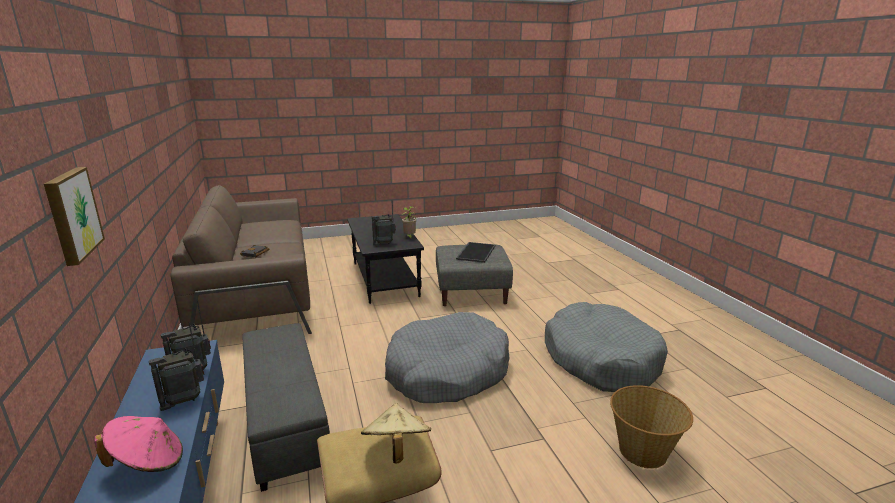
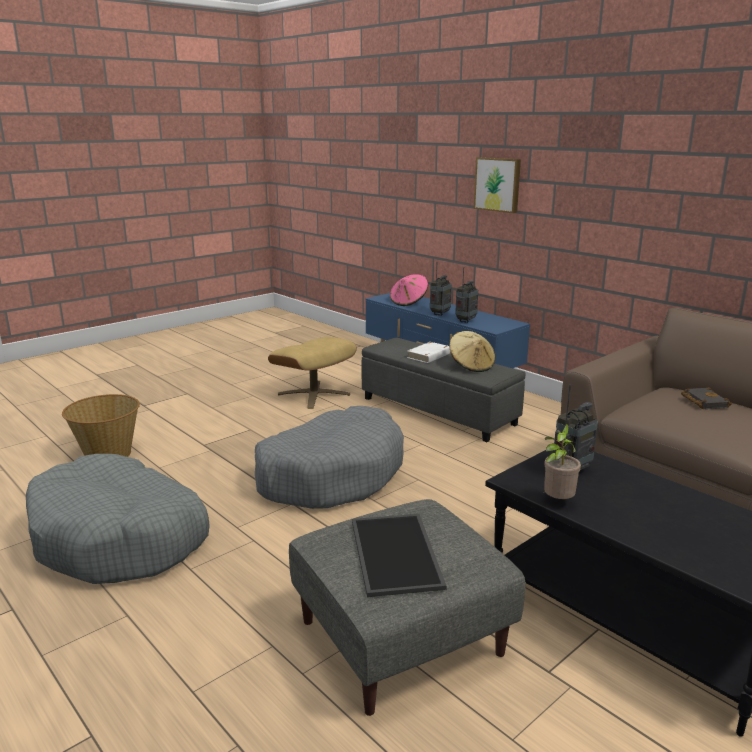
camera: 155 degrees right, 0 degrees up
(282, 374) = (429, 355): none -> white book
(396, 449) = (297, 342): beige hat -> beige hat (471, 366)

